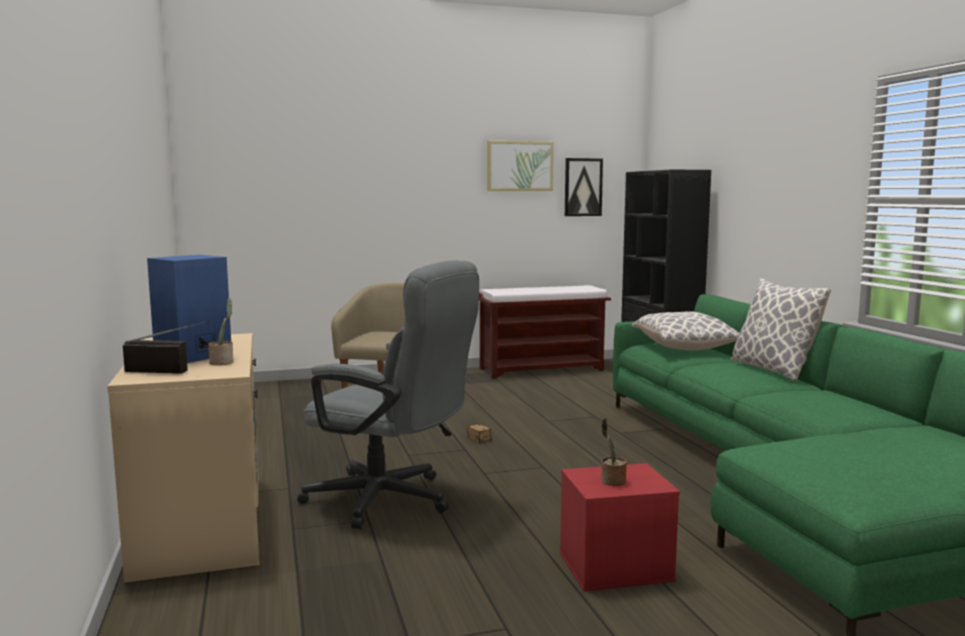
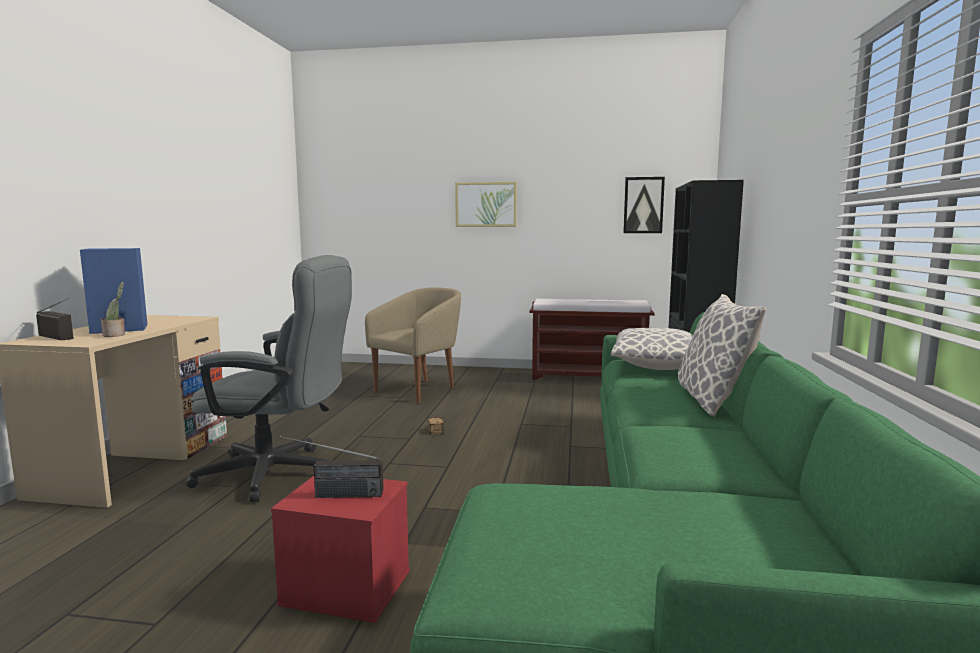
camera: 25 degrees right, 0 degrees up
(391, 501) = (280, 474): grey office chair -> grey office chair turned 45 degrees counterclockwise
(519, 166) = (578, 186): picture -> picture (486, 204)
(612, 481) = (331, 495): potted plant -> radio

